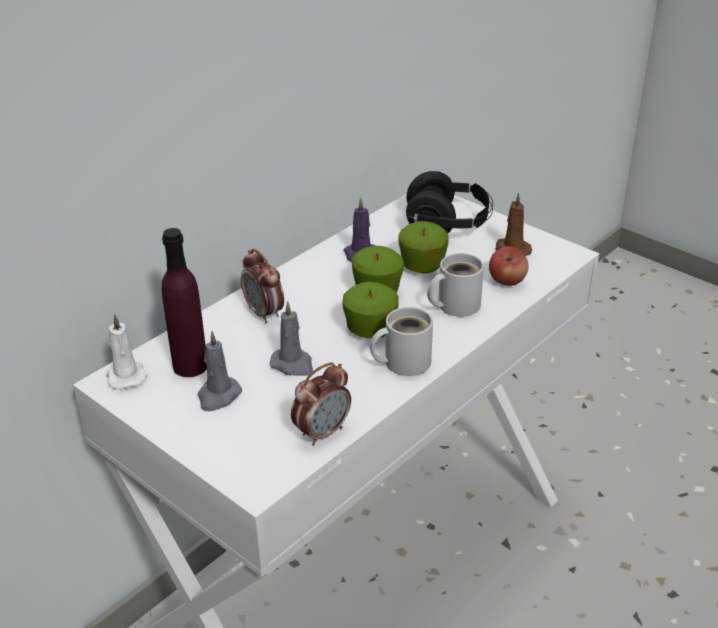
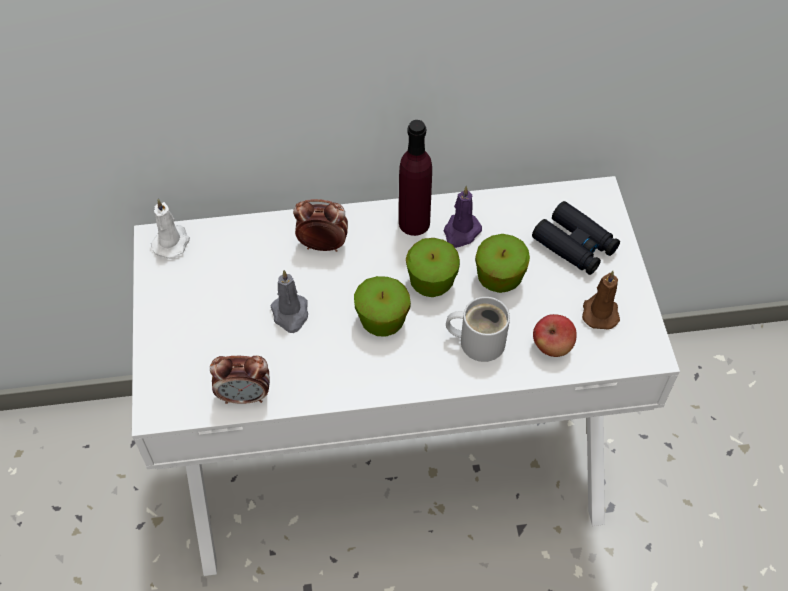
camera: 40 degrees right, 20 degrees up
(190, 366) = (221, 263): purple bottle -> purple bottle (414, 223)
(218, 396) = (211, 307): grey candle -> none
(264, 313) = (322, 245): alarm clock -> alarm clock turned 90 degrees clockwise
(402, 361) = (372, 371): white mug -> none
(448, 226) = (575, 245): black headphones -> black binoculars

